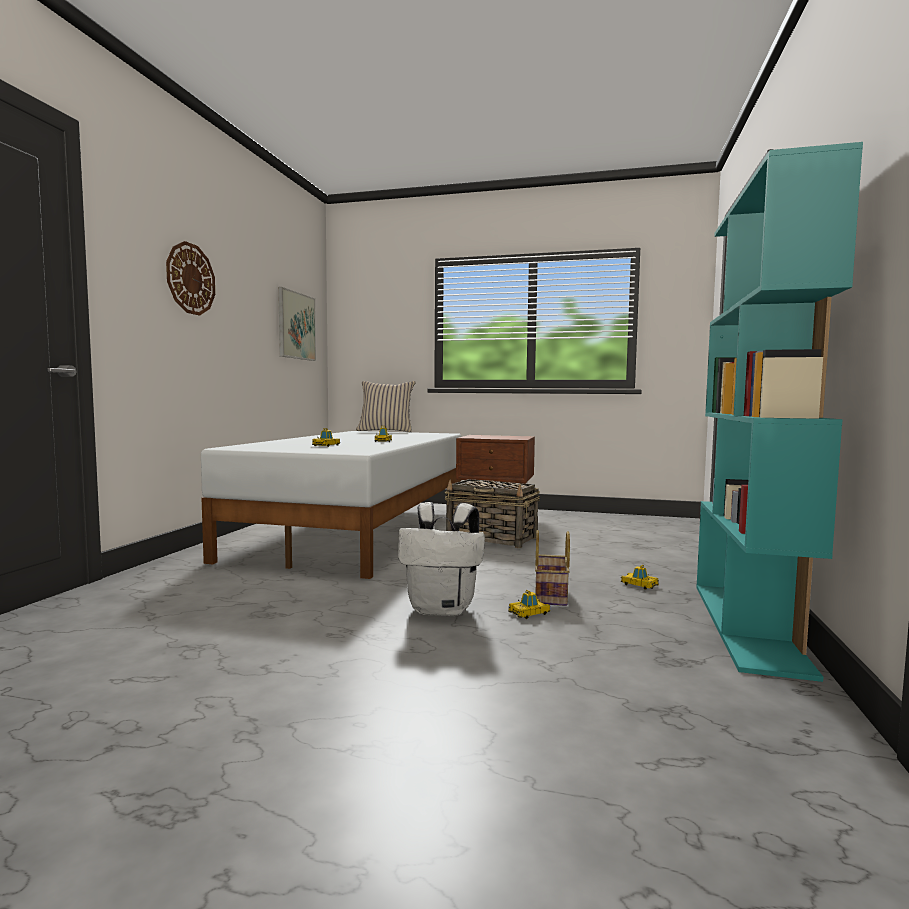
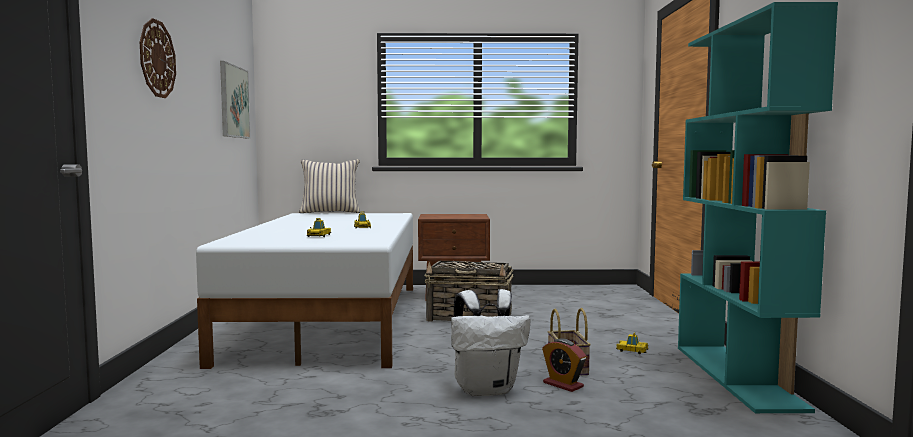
camera: 15 degrees left, 0 degrees up
(529, 613) = (563, 385): toy car -> alarm clock

